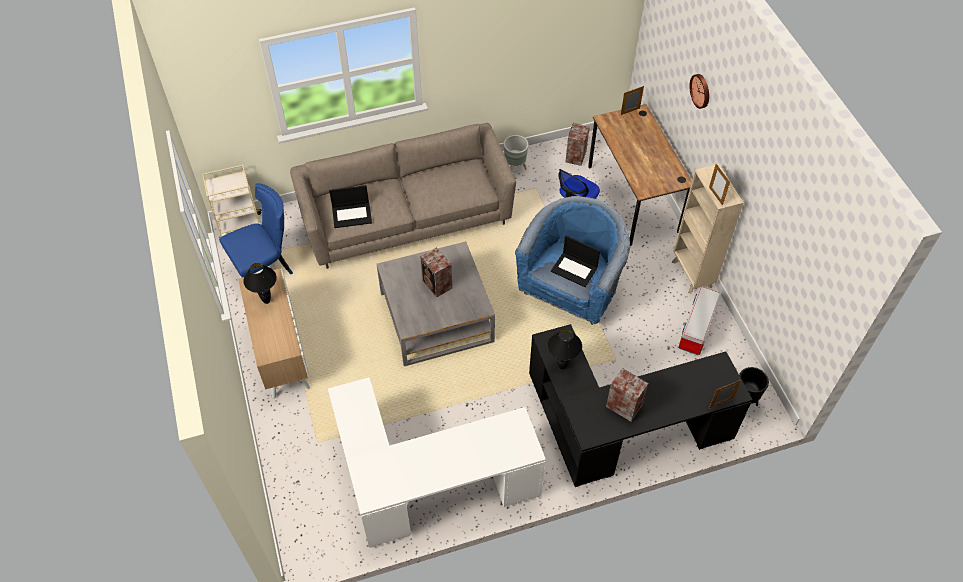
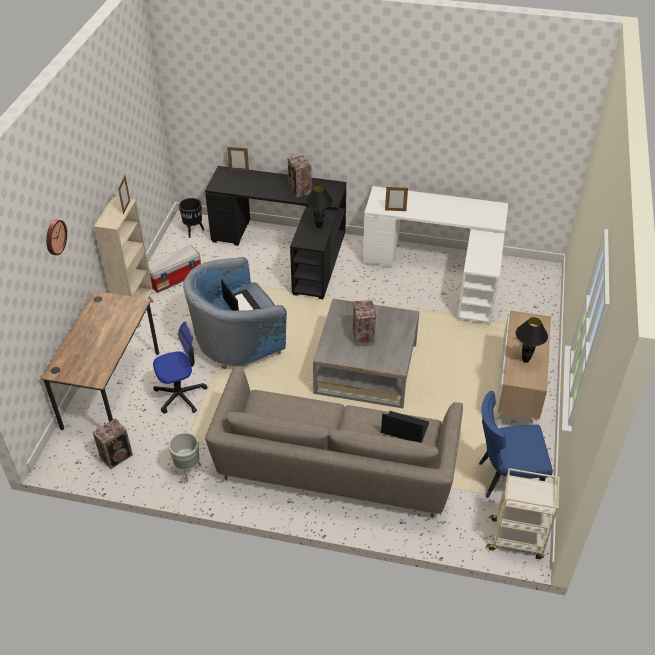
camera: 150 degrees left, 10 degrees down
(630, 111) = (64, 377): picture frame -> picture frame (395, 210)

